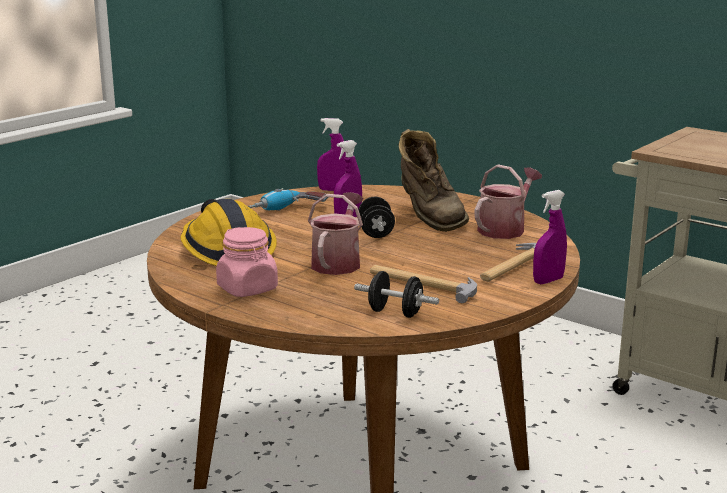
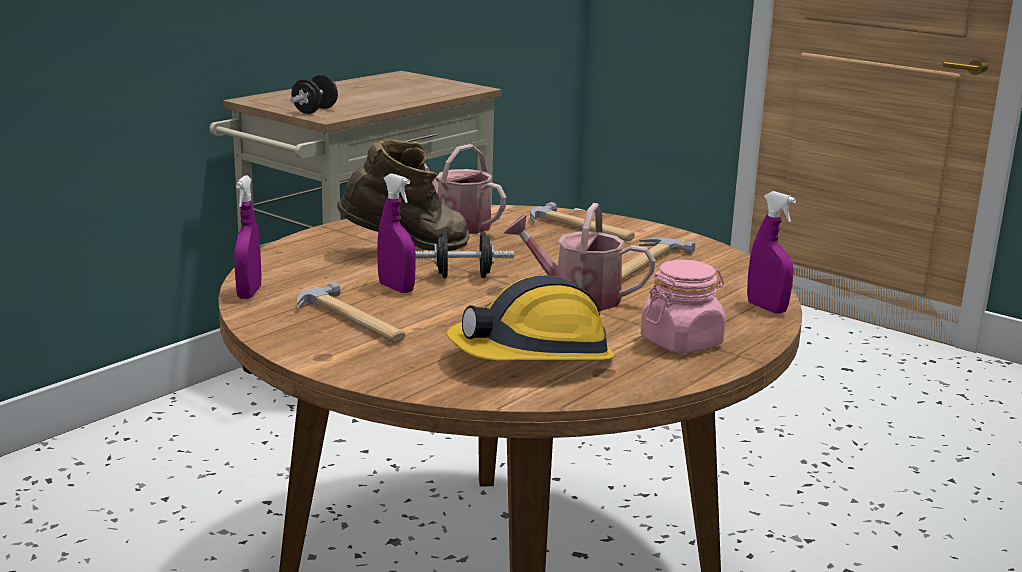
camera: 90 degrees left, 0 degrees up
(288, 211) = (351, 320): power drill -> hammer
(395, 313) = (729, 278): black dumbbell -> black dumbbell (315, 111)
(548, 281) = (621, 221): purple spray bottle -> purple spray bottle (766, 308)

